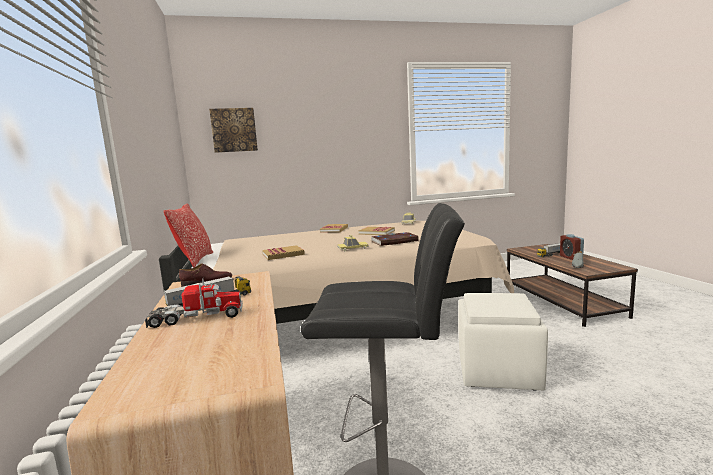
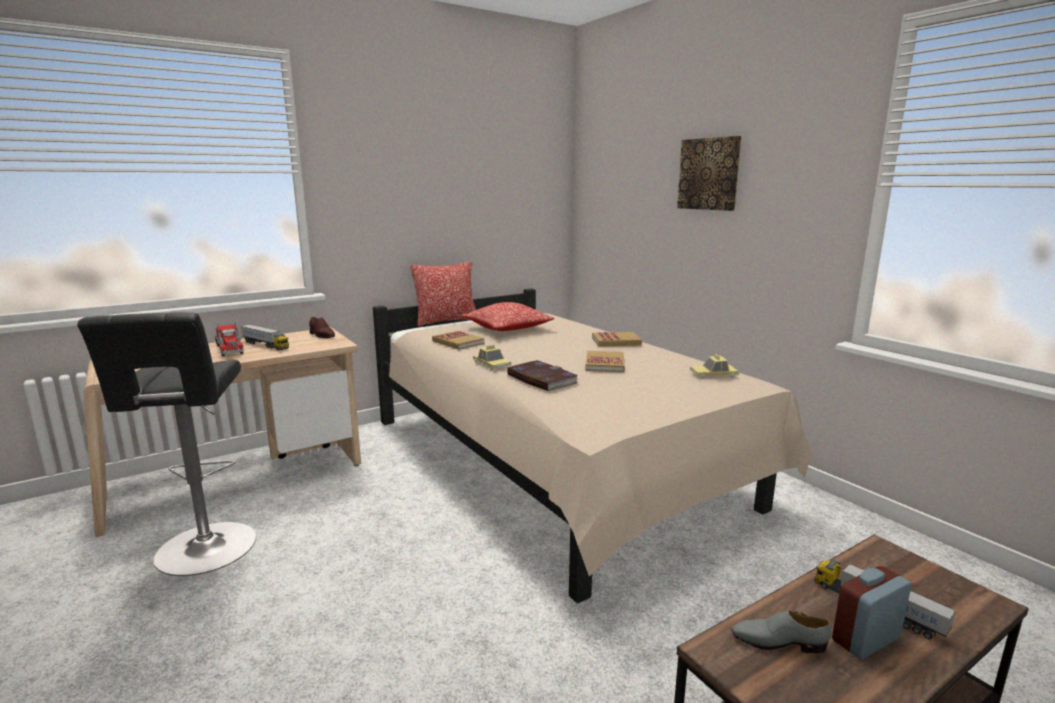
camera: 70 degrees right, 5 degrees up
(234, 130) = (614, 172): picture -> picture (709, 174)
(266, 244) = (507, 329): none -> pillow
(499, 371) = (427, 614): white ottoman -> none

